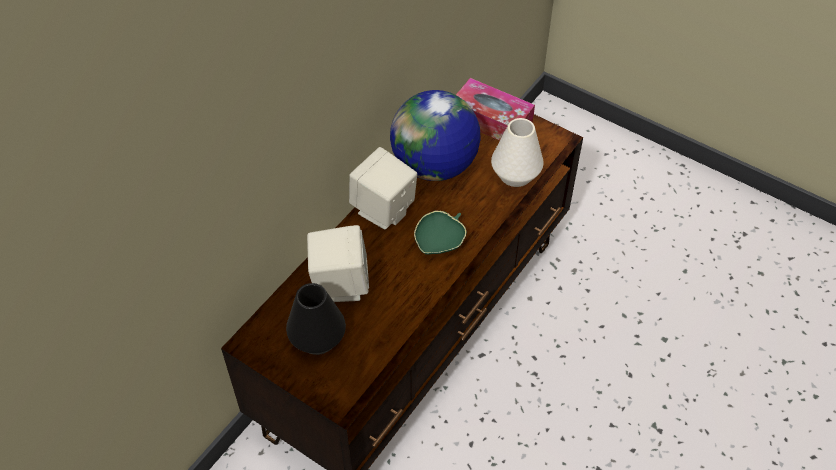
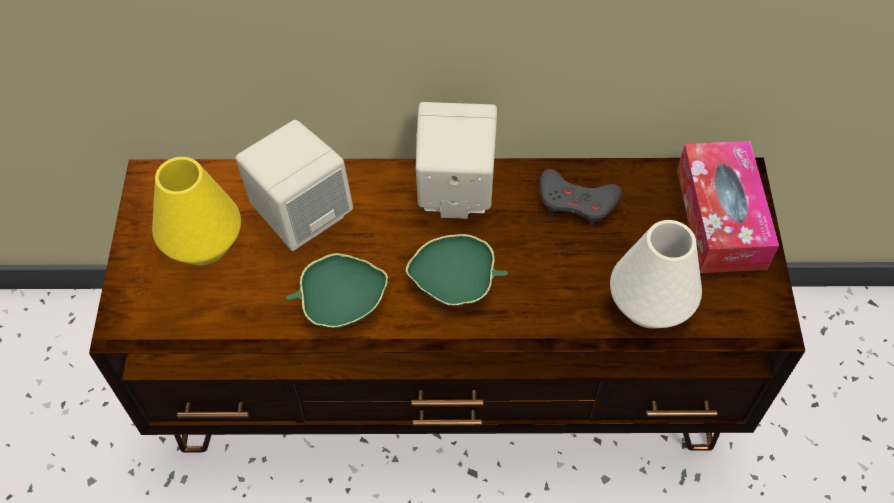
camera: 55 degrees right, 5 degrees up
(318, 339) = (203, 243): black vase -> yellow vase
(411, 295) = (340, 301): none -> green bowl
(434, 166) = (576, 201): globe -> grey game controller

